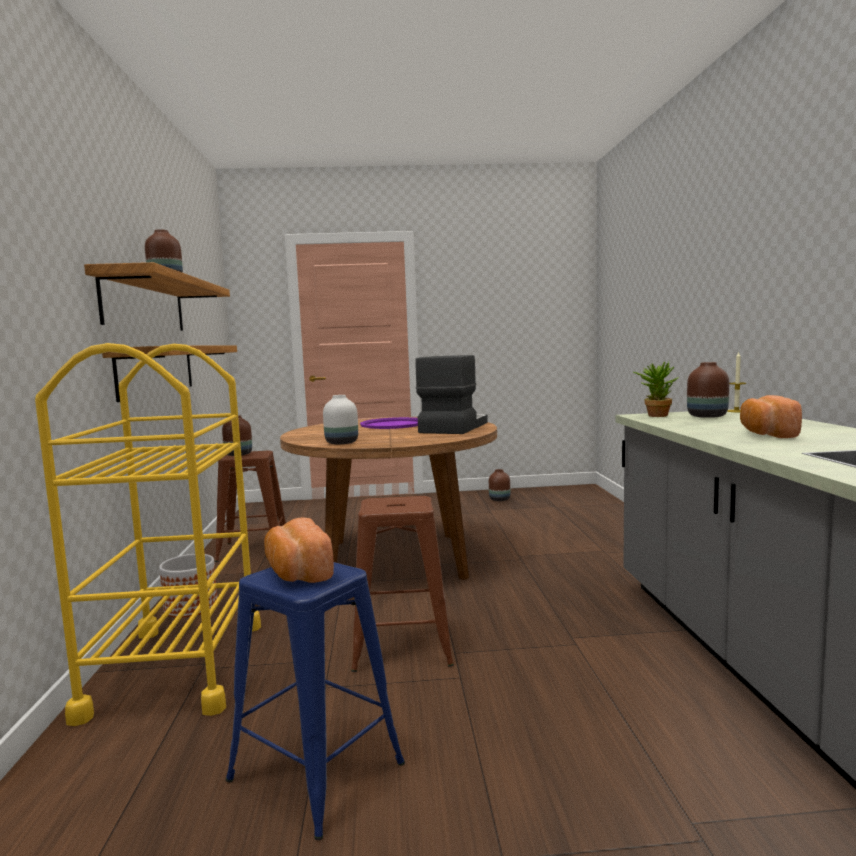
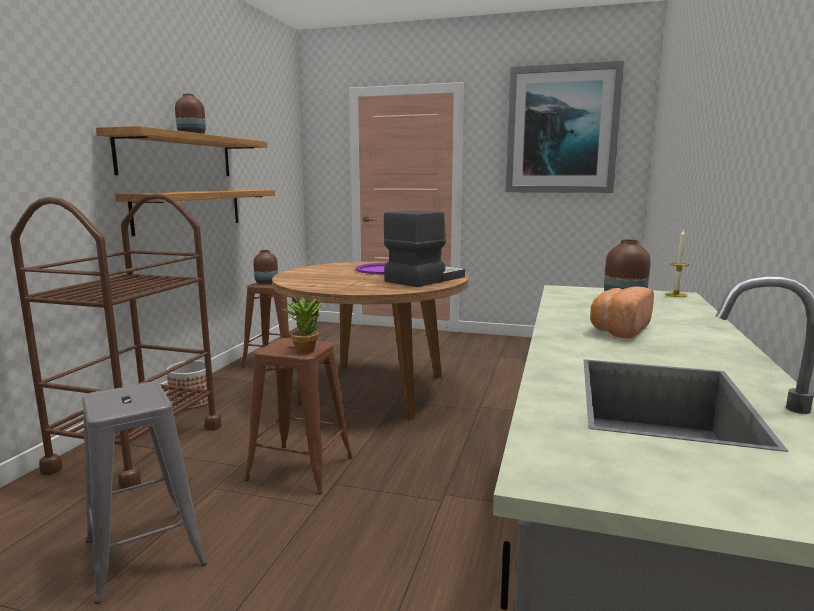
camera: 20 degrees right, 5 degrees up
(176, 668) = (138, 447): yellow cart -> brown cart
(297, 573) = (124, 396): bread -> none
(317, 772) = (144, 553): blue stool -> grey stool
(341, 443) = (305, 284): white vase -> none
(500, 499) = (520, 348): brown vase -> none
(514, 279) = (561, 130): none -> picture
(655, 415) = (578, 290): potted plant -> potted plant (306, 349)

